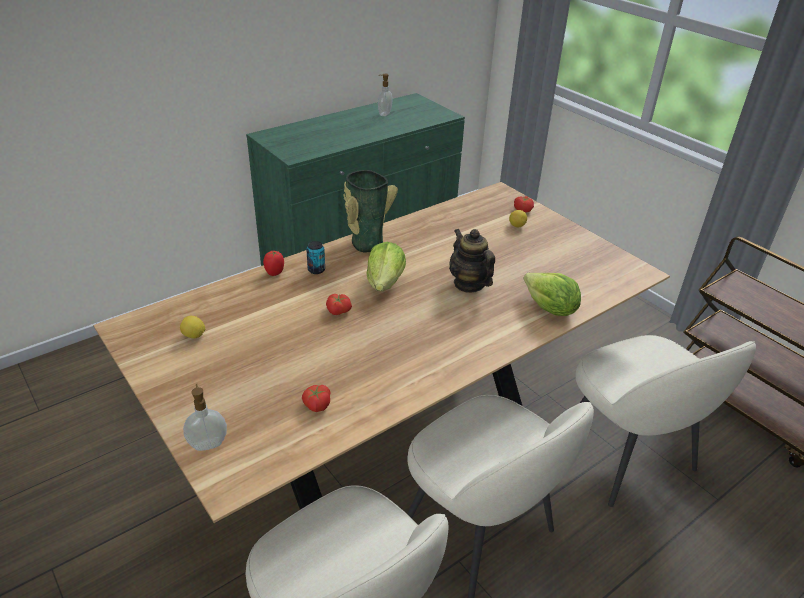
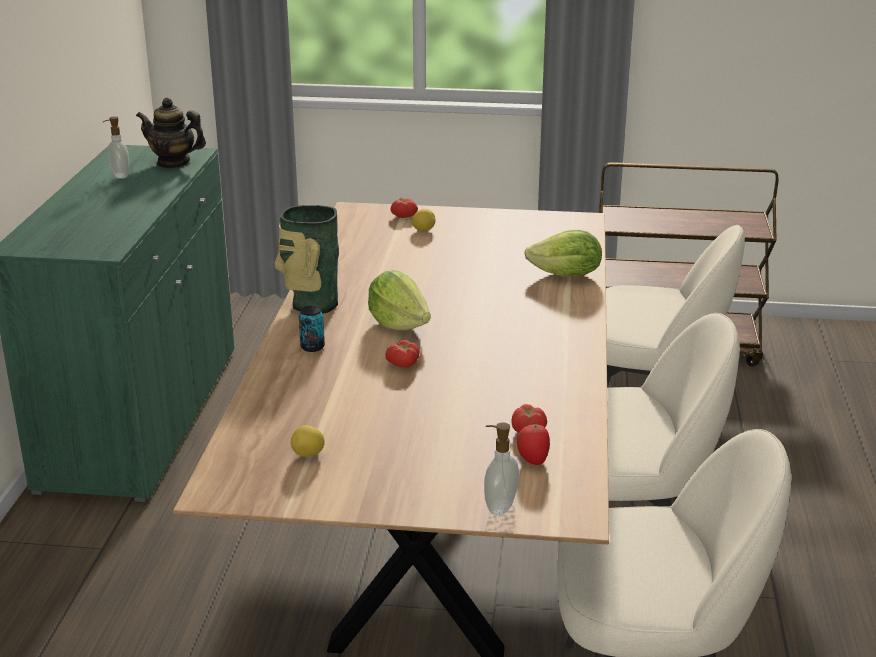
camera: 45 degrees left, 10 degrees down
(275, 272) = (274, 369): tomato -> tomato (532, 460)
(469, 284) = (472, 289): teapot -> teapot (173, 162)

